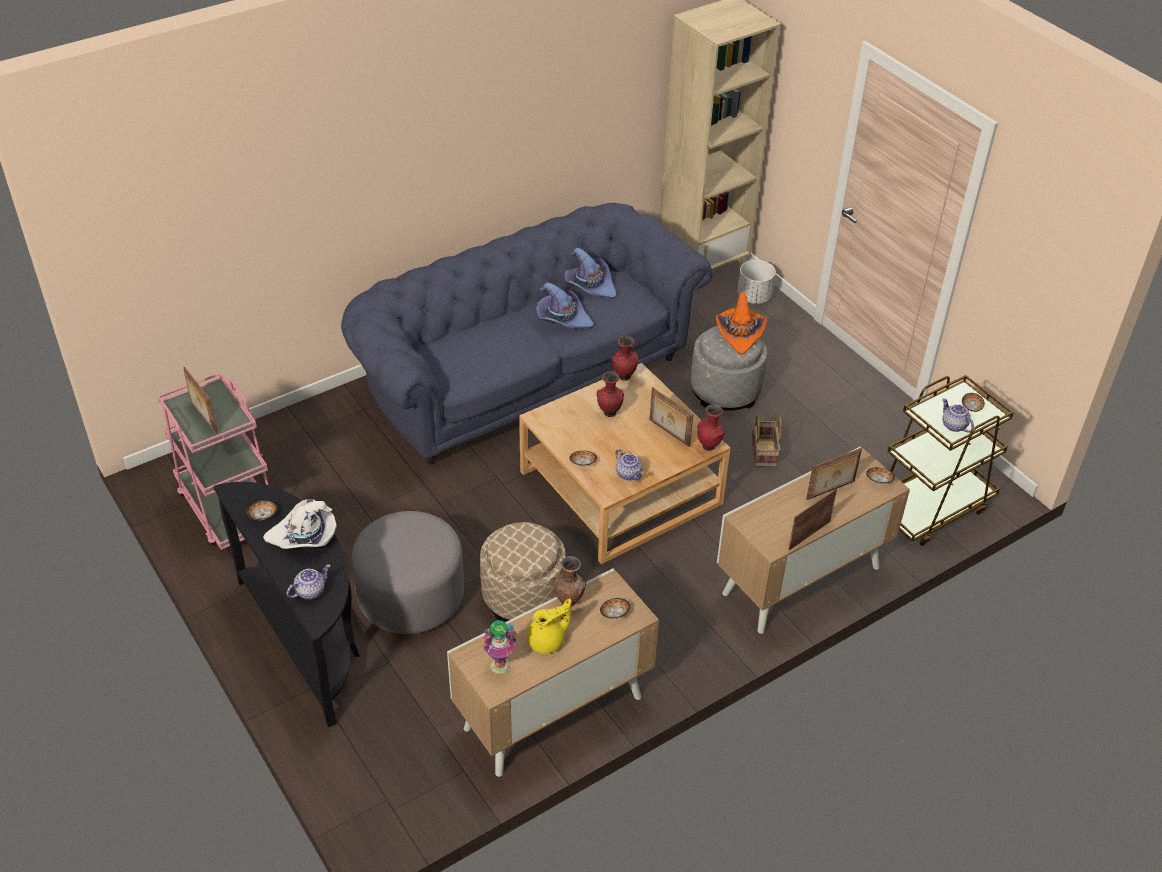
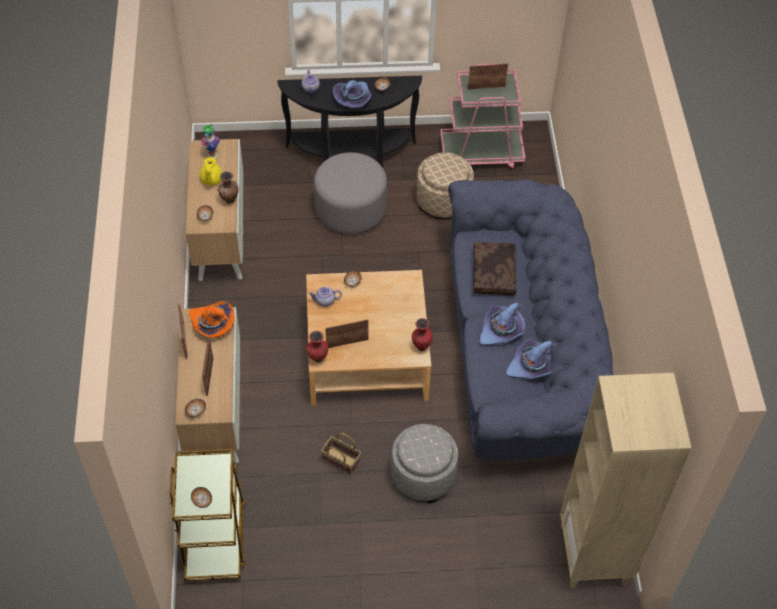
camera: 120 degrees right, 10 degrees up
(304, 536) = (353, 98): white hat -> purple hat
(491, 346) = (494, 274): none -> brown pillow
(523, 595) = (312, 260): beige ottoman -> beige ottoman (443, 201)
(609, 414) = (389, 319): red vase -> none
(740, 333) = (430, 458): orange hat -> orange hat (212, 324)
(754, 297) = (528, 572): white planter -> none
(953, 425) = (194, 474): teapot -> none

